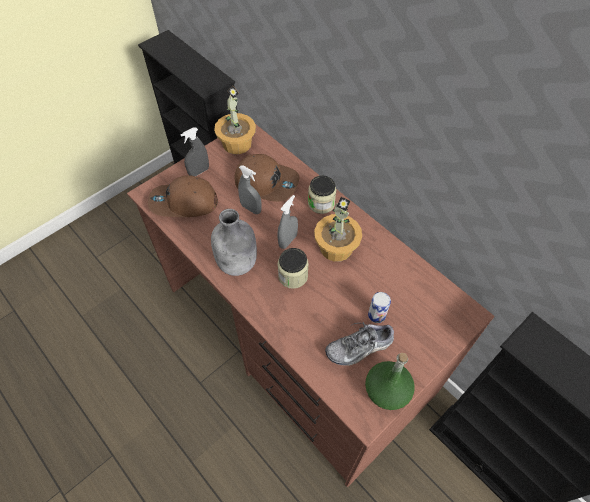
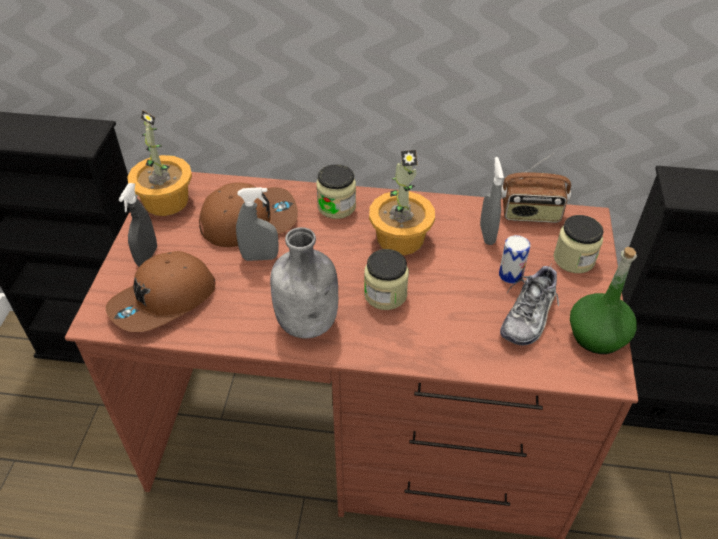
camera: 40 degrees left, 10 degrees down
(288, 241) = (340, 264): grey spray bottle -> grey spray bottle (487, 234)
(428, 333) = (574, 259): none -> jar
(434, 285) = (530, 214): none -> radio

